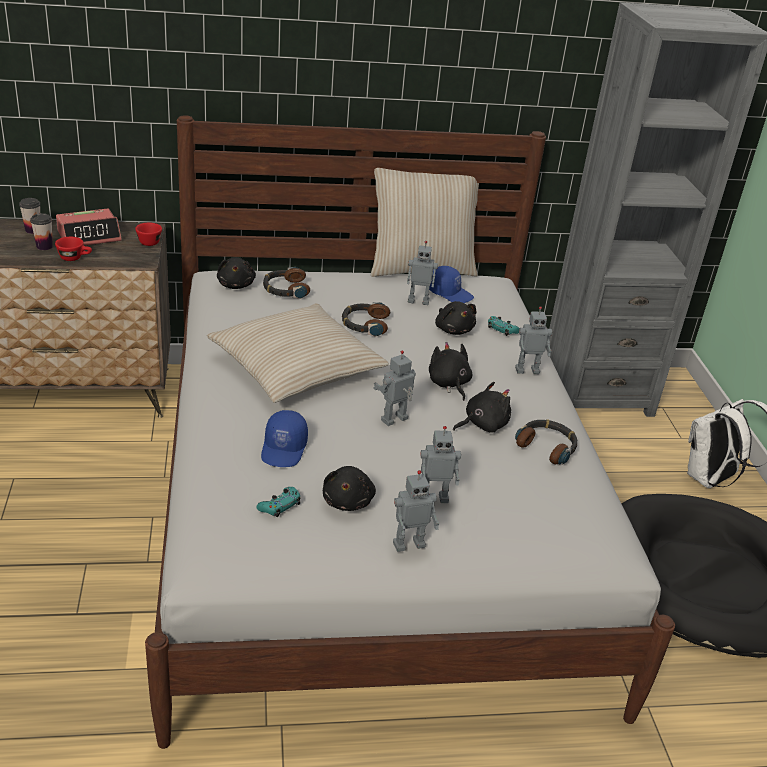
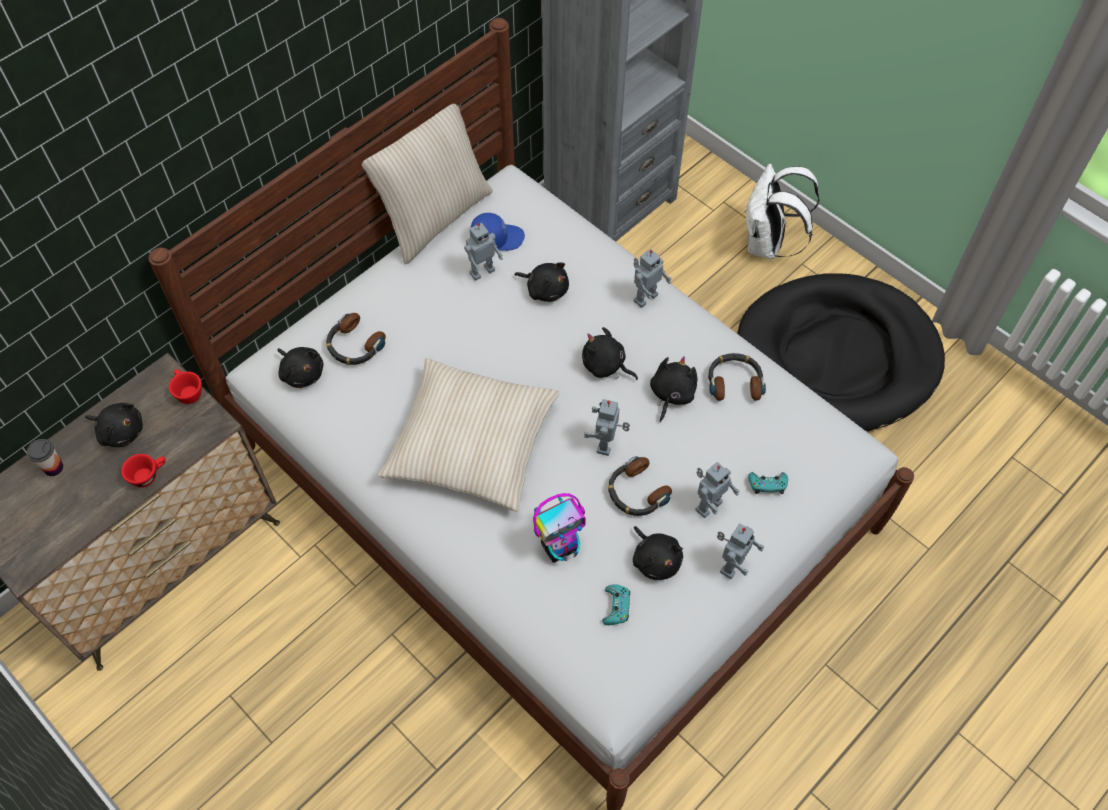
camera: 35 degrees left, 25 degrees up
(44, 246) = (97, 482): cup -> none
(89, 236) = (120, 431): alarm clock -> black plush toy
(284, 449) = (560, 546): blue cap -> toy robot
(364, 324) = (470, 341): headphones -> headphones (636, 492)
(502, 329) = (581, 257): turquoise game controller -> turquoise game controller (767, 484)

